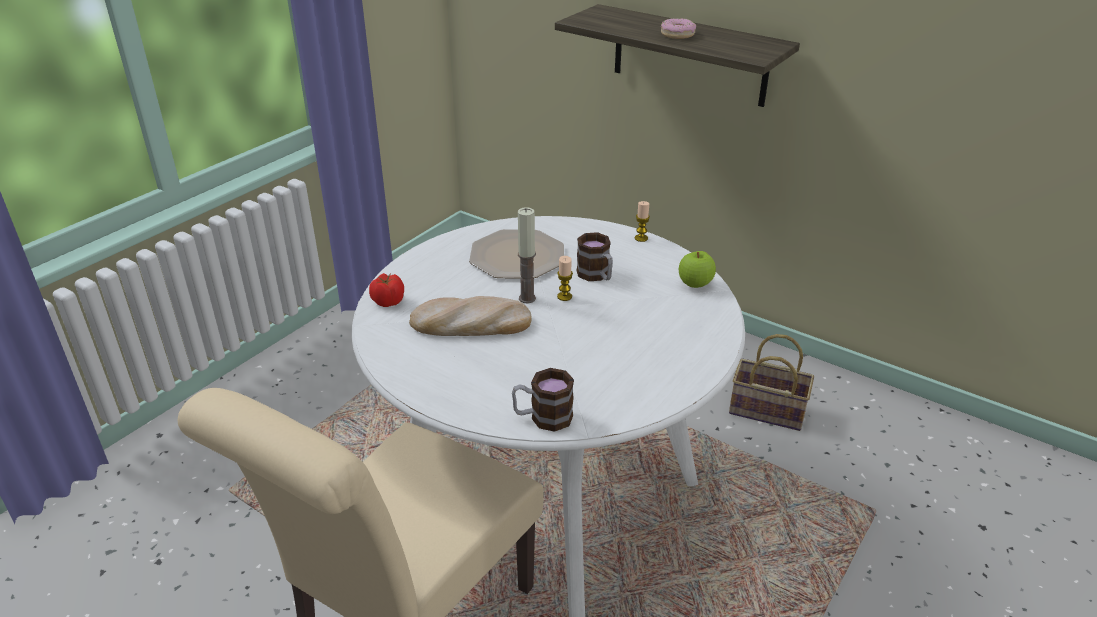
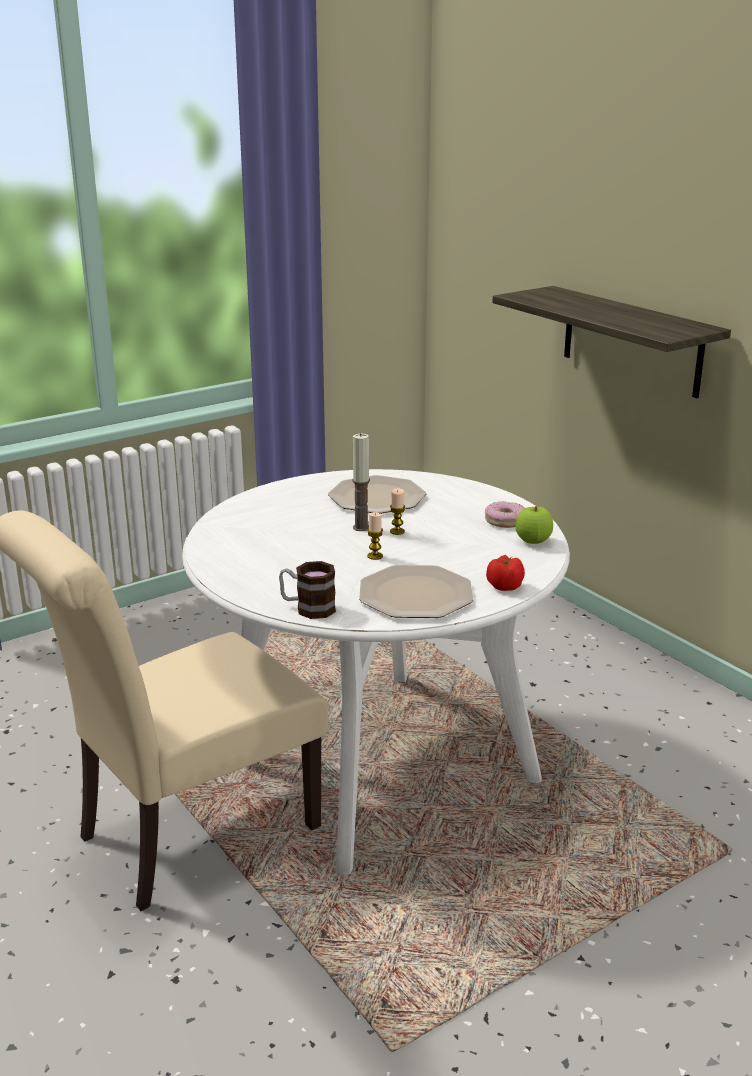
camera: 20 degrees right, 10 degrees down
(387, 301) = (236, 511): tomato -> tomato (504, 586)
(470, 324) = (296, 537): bread -> none
(596, 276) = (440, 521): mug -> none
(634, 375) = (414, 595): none -> plate
(641, 238) = (509, 501): candle -> candle (375, 556)
(677, 34) = (605, 313): donut -> donut (505, 521)
(765, 411) = (657, 736): basket -> none

